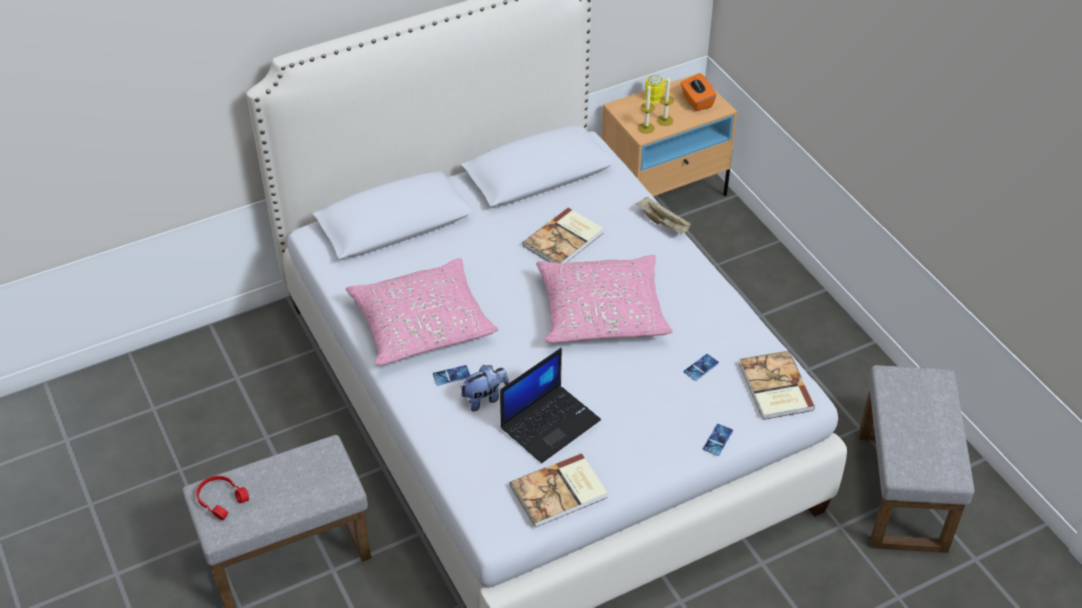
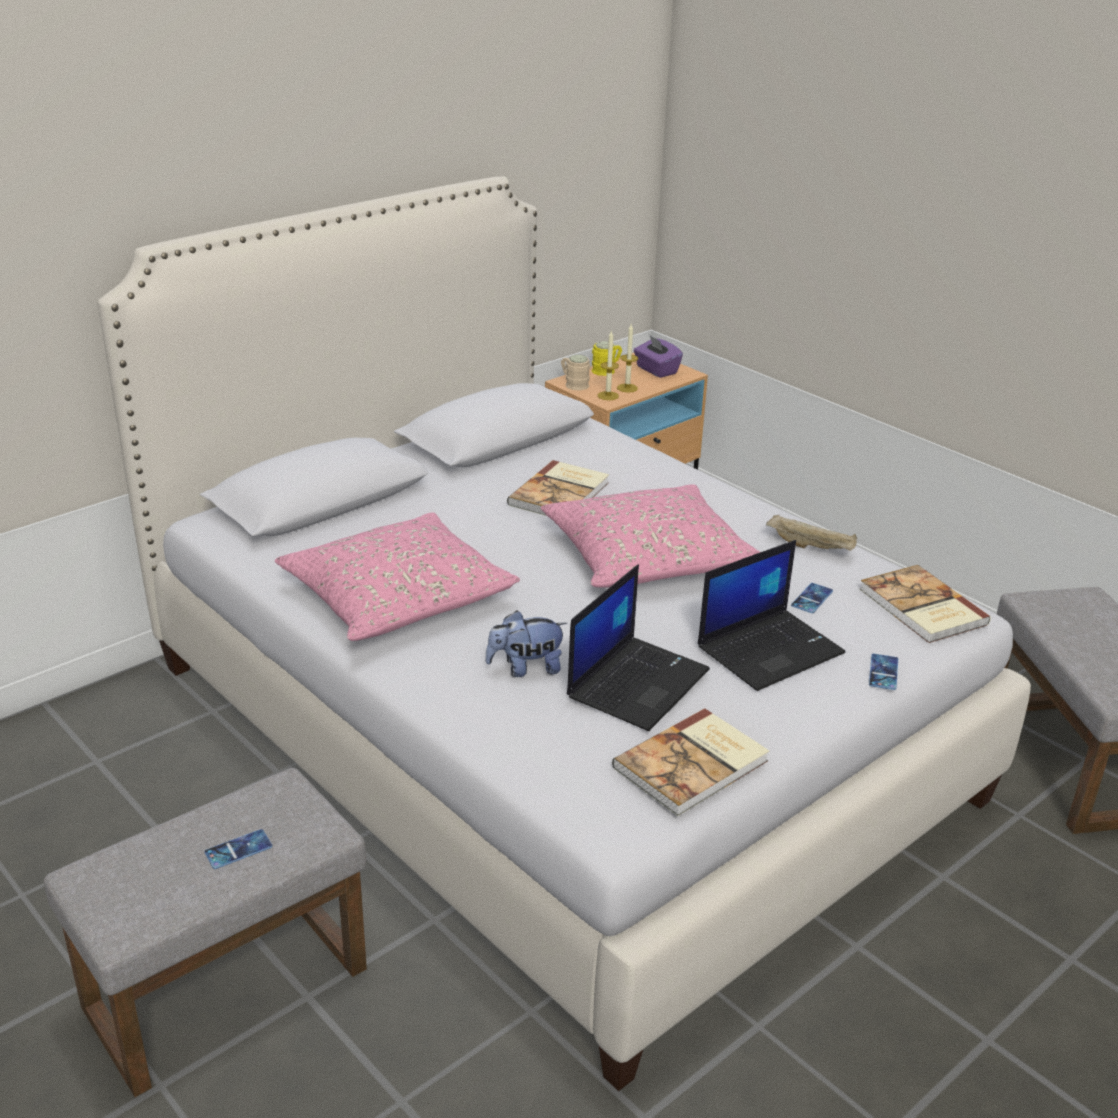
camera: 15 degrees left, 15 degrees down
(221, 499) = (118, 882): red headphones -> none
(451, 375) = (464, 648): phone -> phone (238, 849)
(485, 398) = (525, 668): plush toy -> plush toy turned 150 degrees counterclockwise
(624, 111) = (573, 384): none -> beige mug
(650, 408) = (770, 649): none -> laptop
(664, 224) = (681, 467): beige tray -> beige tray (811, 547)
(696, 101) = (656, 370): orange tissue box -> purple tissue box

